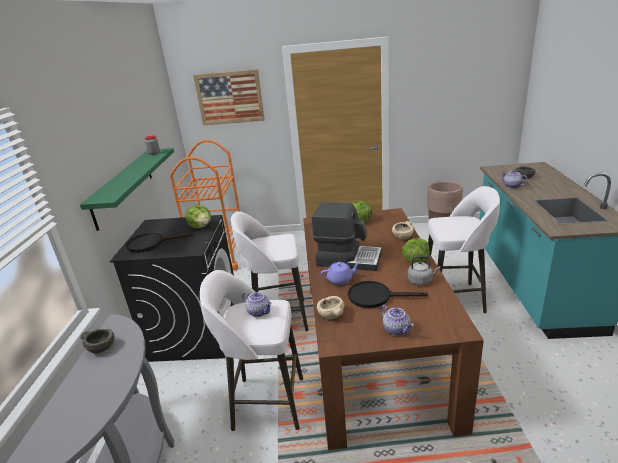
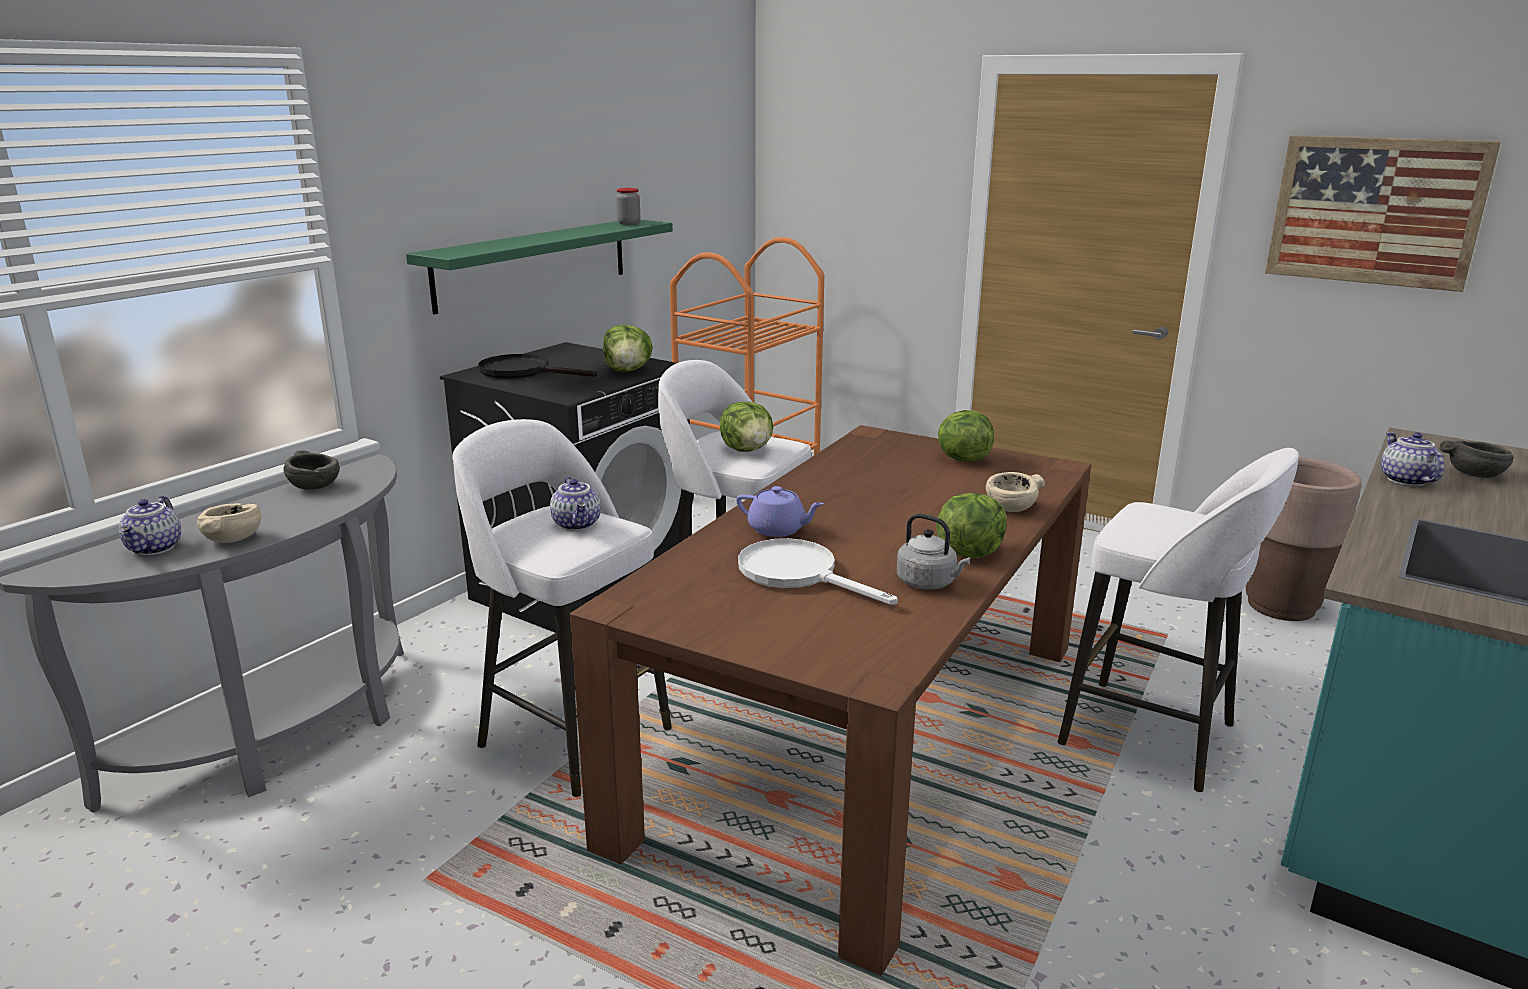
camera: 30 degrees right, 5 degrees down
(229, 97) = (857, 158): picture -> picture (1375, 211)
(276, 246) = (747, 450): none -> lettuce
(331, 315) = (679, 569): beige bowl -> beige bowl (232, 539)
(348, 258) = (843, 506): coffee machine -> none
(375, 297) = (799, 574): black frying pan -> white frying pan
(397, 329) = (757, 631): teapot -> teapot (155, 548)

